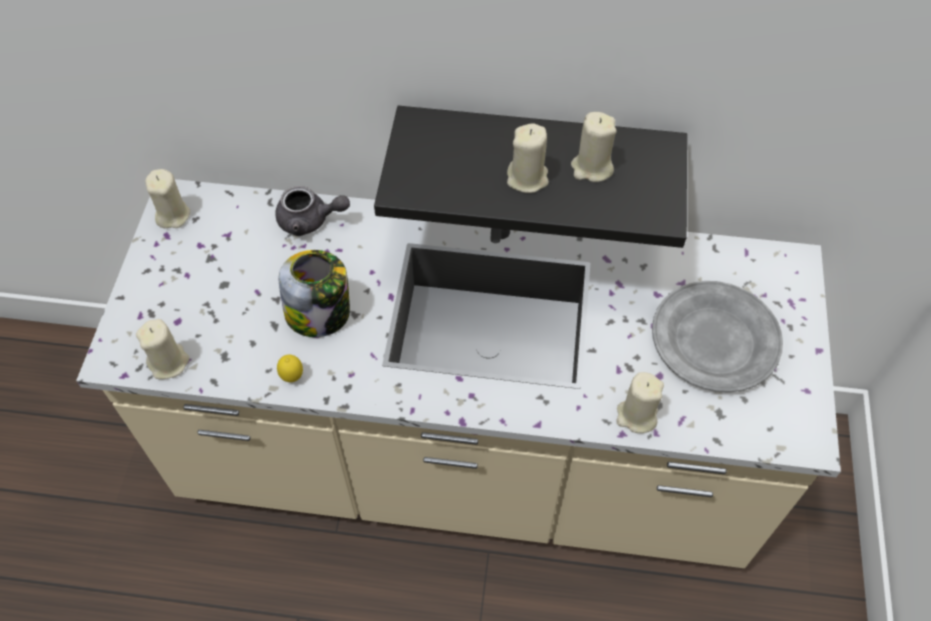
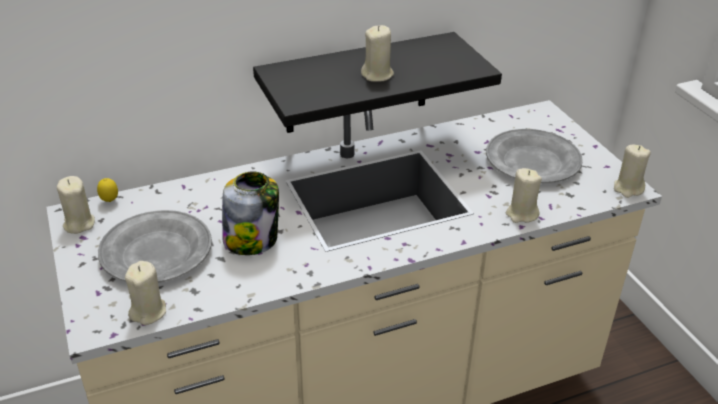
camera: 30 degrees left, 20 degrees down
(221, 288) = (157, 252): none -> grey plate
(292, 377) = (261, 282): lemon -> lemon (110, 201)
(310, 220) = (199, 191): grey teapot -> none
(591, 168) = (413, 60): beige candle -> beige candle (628, 188)

